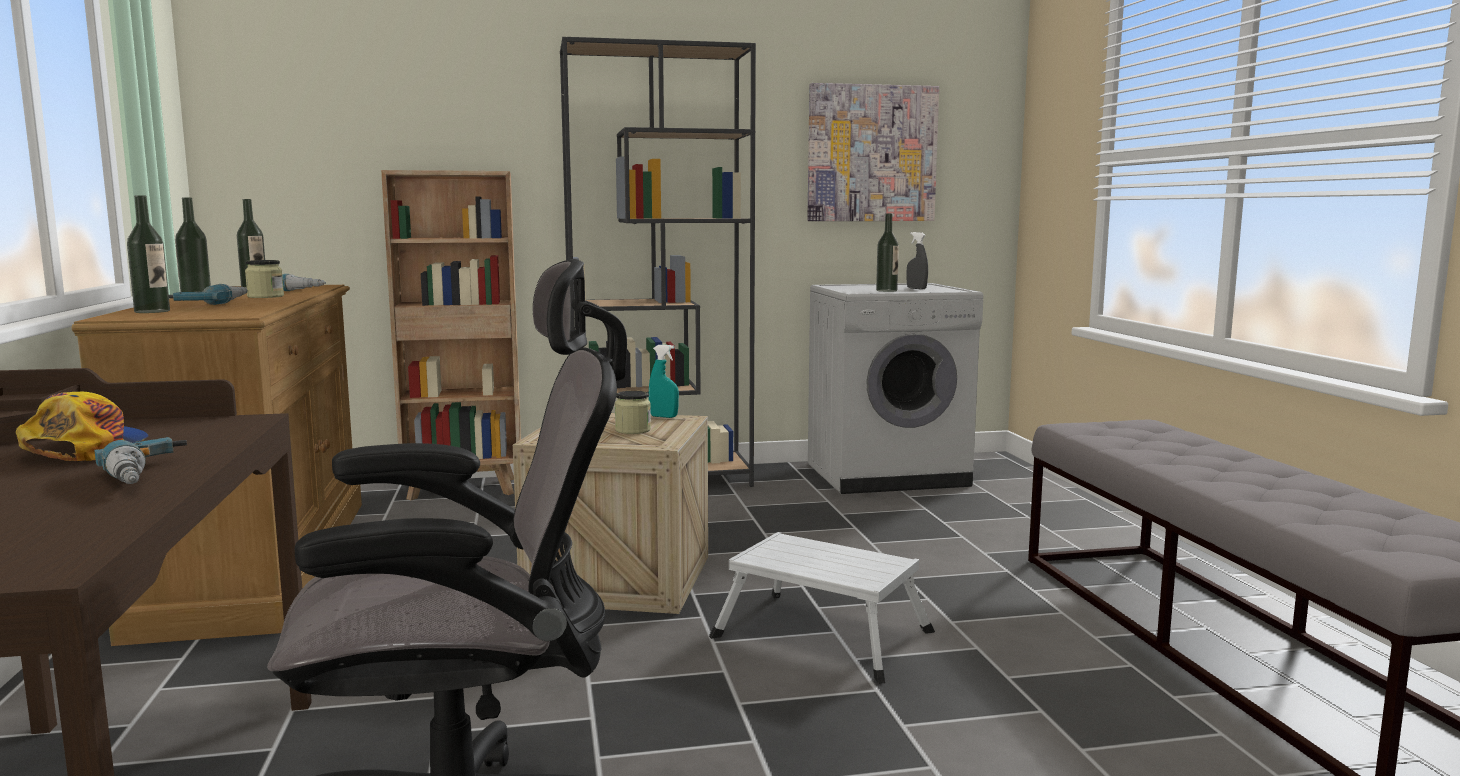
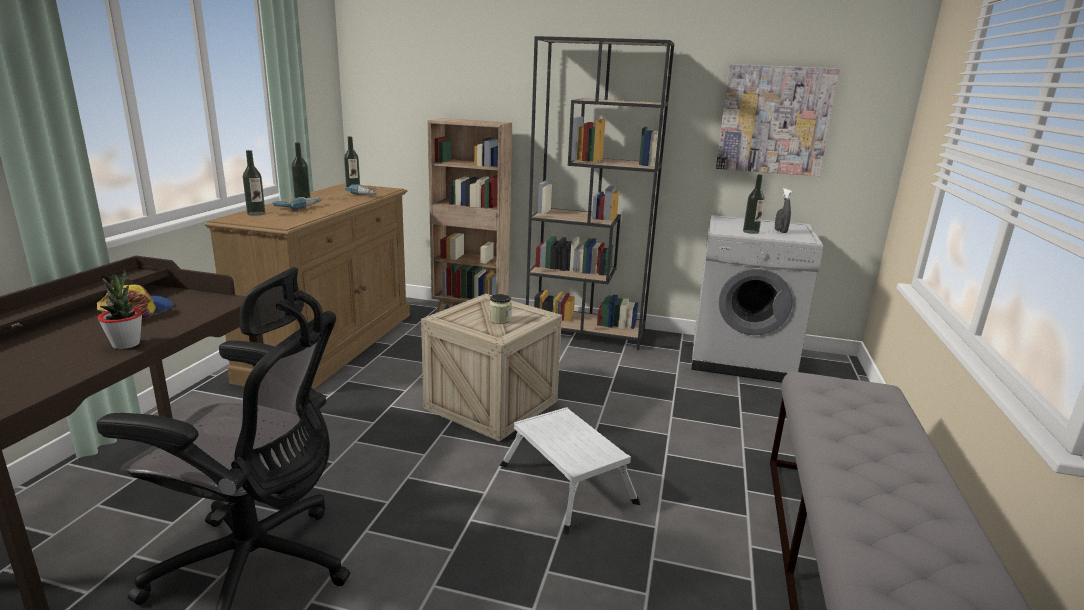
camera: 25 degrees right, 10 degrees up
(153, 476) = (126, 344): power drill -> potted plant
(265, 296) = (337, 201): jar -> none
(663, 416) = (534, 310): turquoise spray bottle -> none

